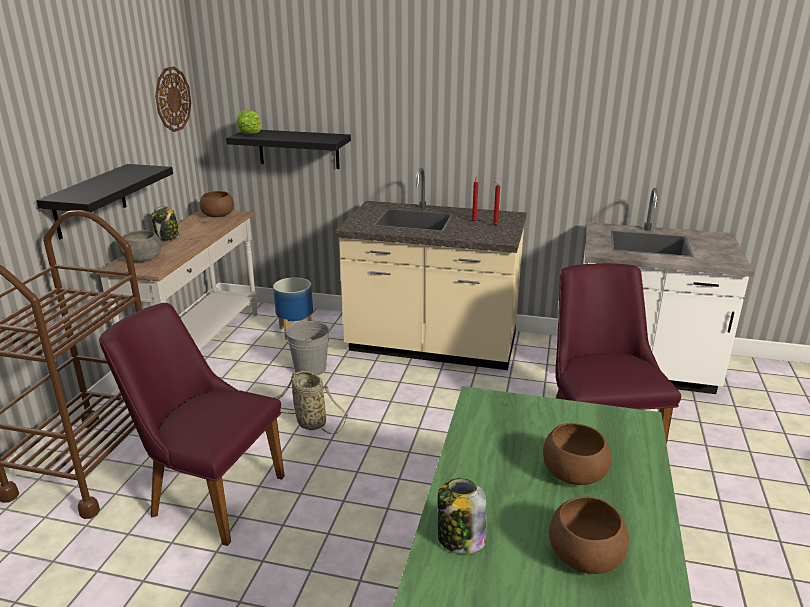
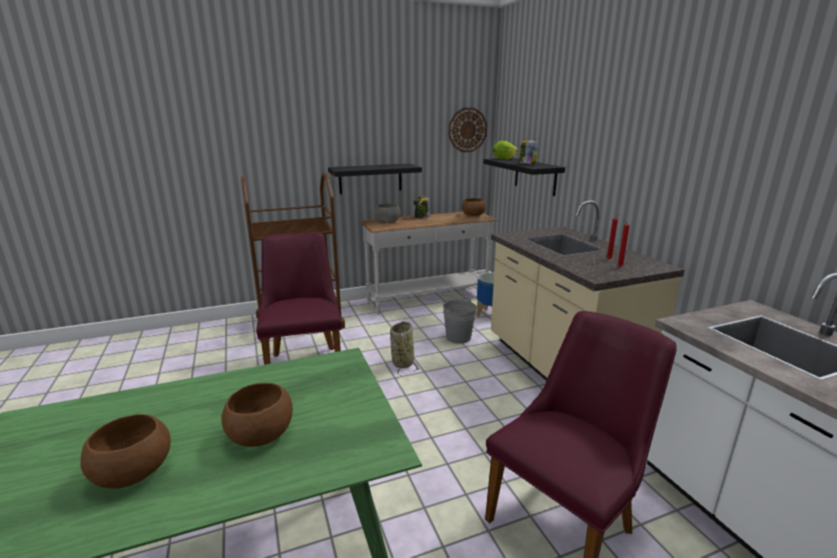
camera: 55 degrees right, 5 degrees down
(460, 539) = (144, 404): jar -> jar (527, 164)

